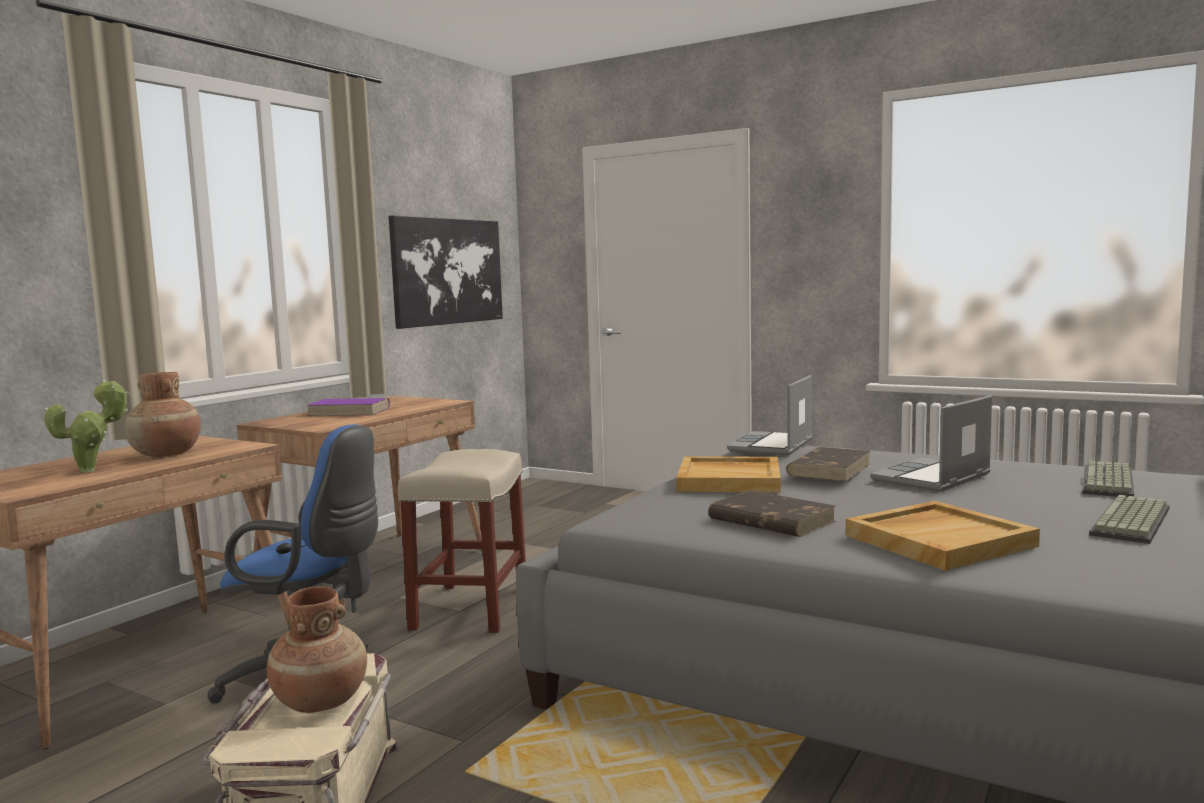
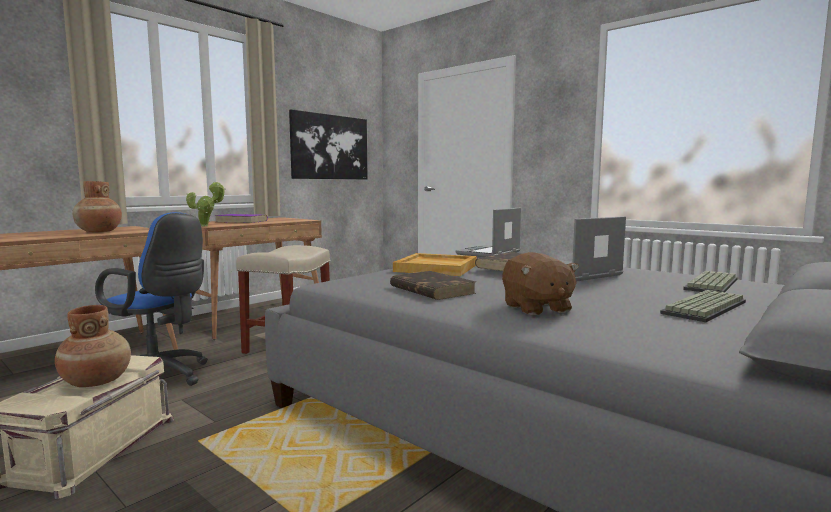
camera: 10 degrees right, 0 degrees up
(93, 470) = (44, 235): potted plant -> potted plant (207, 226)
(939, 540) = (536, 308): beige tray -> brown plush toy

